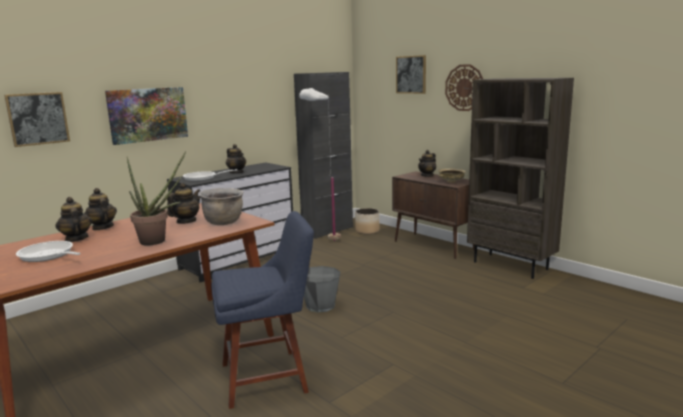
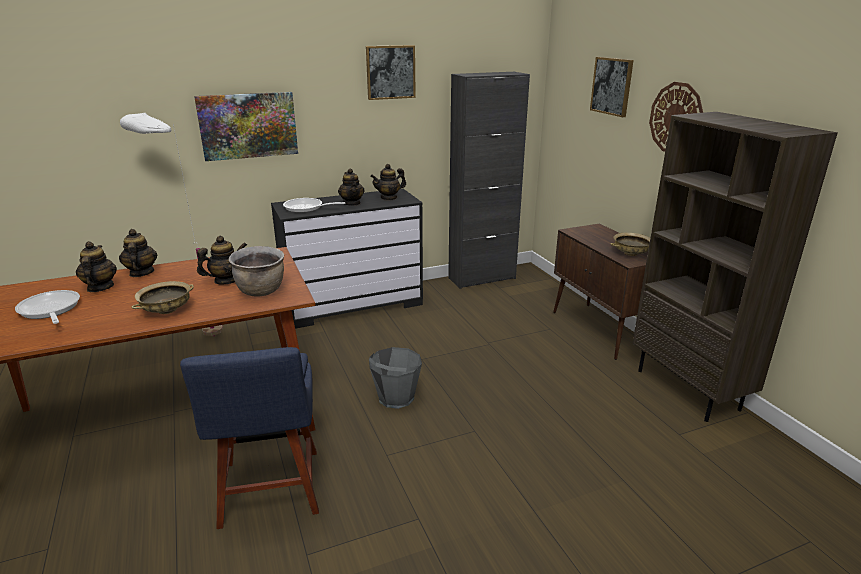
camera: 20 degrees right, 10 degrees up
(38, 118) = (116, 128): picture -> picture (390, 72)
(158, 241) = (166, 310): potted plant -> beige bowl
(269, 376) = (270, 492): blue chair -> blue chair turned 75 degrees clockwise
(324, 243) = (464, 298): white floor lamp -> white floor lamp (196, 337)
(367, 231) = (529, 288): planter -> none
(427, 175) = (607, 235): teapot -> teapot (389, 198)

